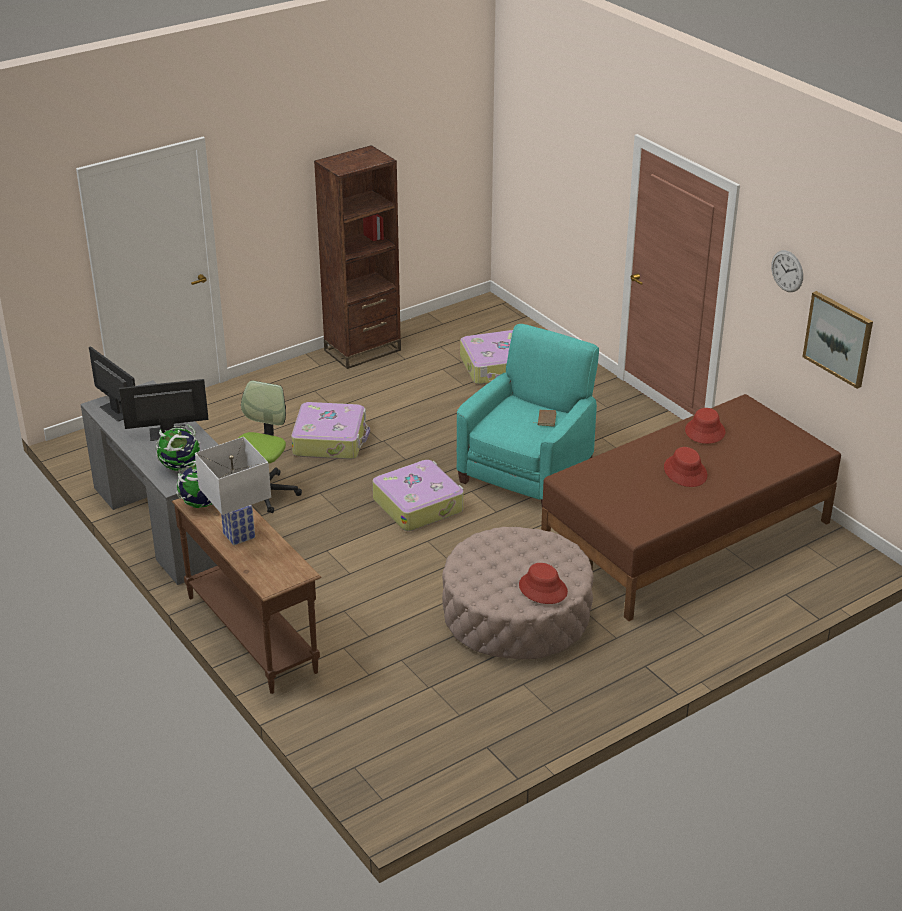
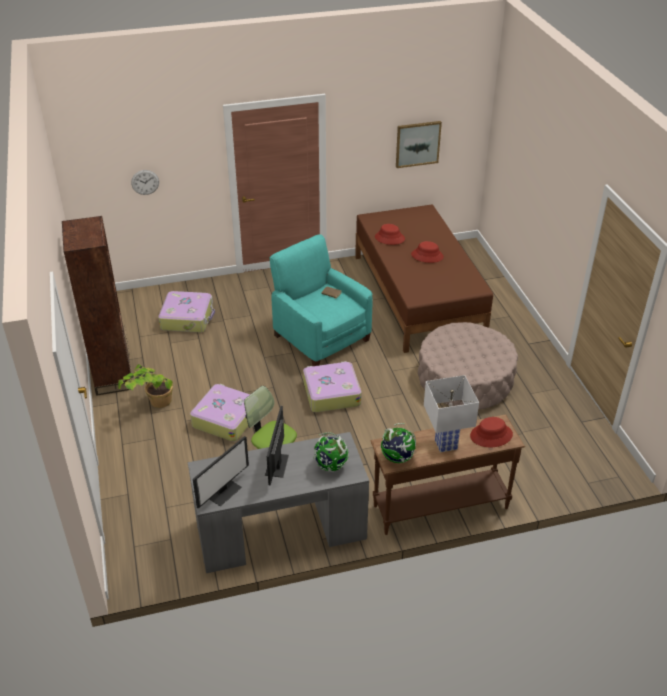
camera: 70 degrees left, 5 degrees up
(117, 410) = (223, 491): monitor -> monitor turned 150 degrees clockwise
(326, 387) = (151, 406): none -> potted plant
(542, 589) = (493, 345): red hat -> red hat (491, 435)
(787, 271) = (373, 126): wall clock -> wall clock (145, 182)

